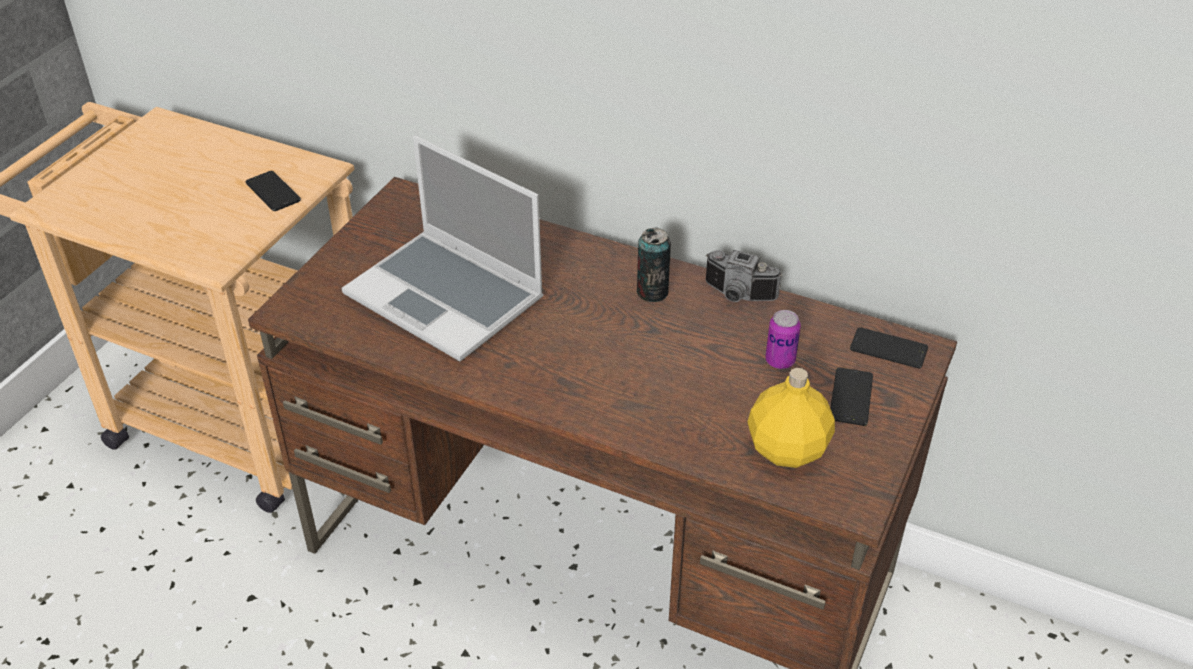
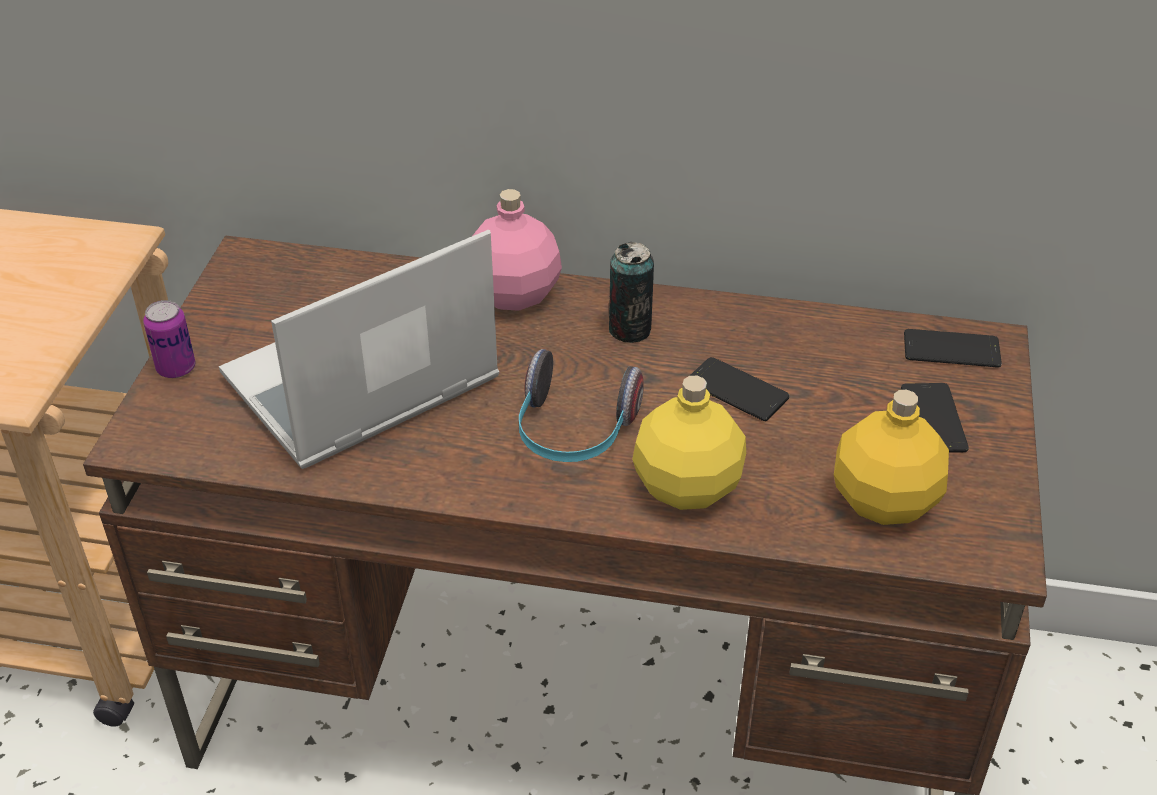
camera: 15 degrees left, 0 degrees up
(273, 192) = (61, 281): phone -> phone (737, 390)
(447, 297) = (360, 384): laptop -> laptop turned 120 degrees clockwise
(580, 252) = (515, 294): none -> pink bottle
(582, 358) = (573, 432): none -> headphones
(647, 410) = (686, 485): none -> yellow bottle
(737, 296) = (739, 316): camera -> none
(780, 361) = (827, 389): can -> can (176, 368)

